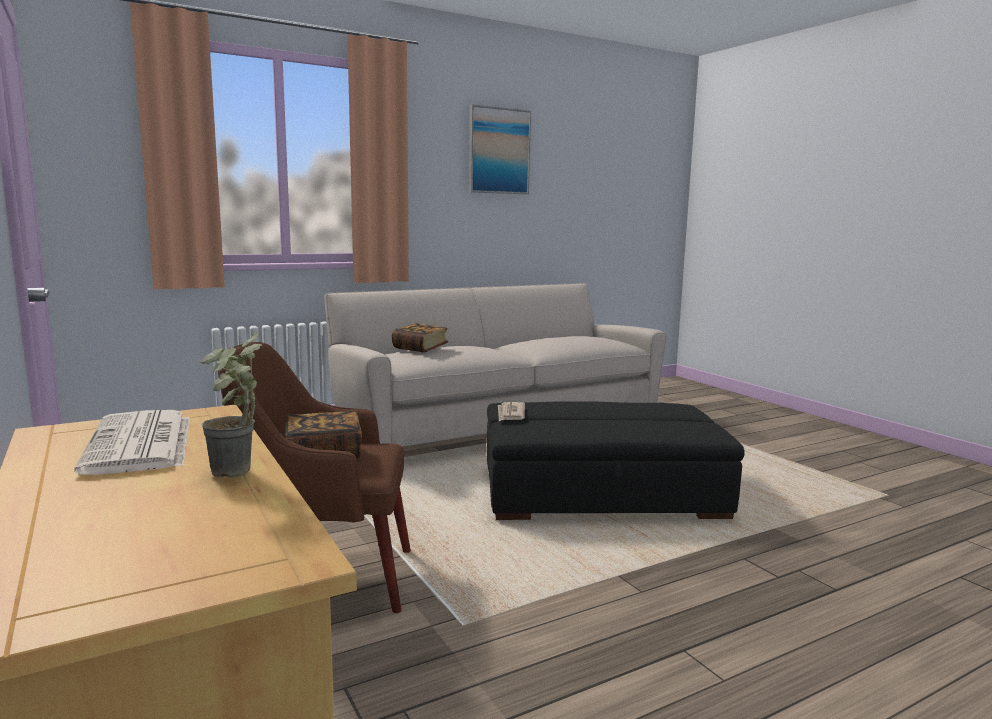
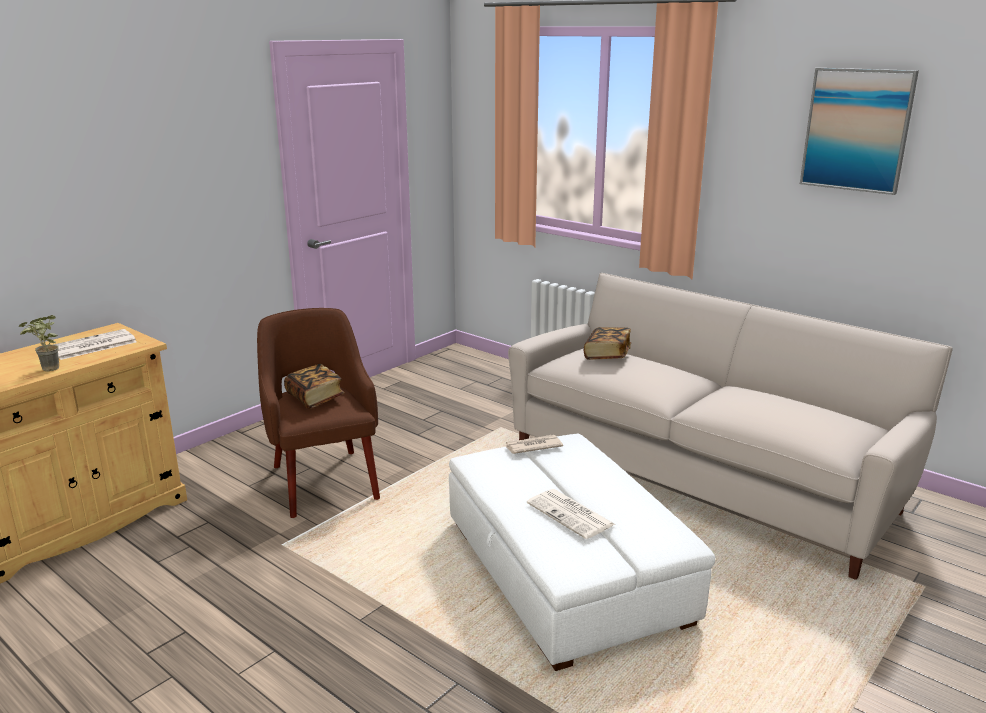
camera: 70 degrees right, 10 degrees up
(601, 492) = (566, 570): black ottoman -> white ottoman
(639, 420) = (571, 514): none -> newspaper

